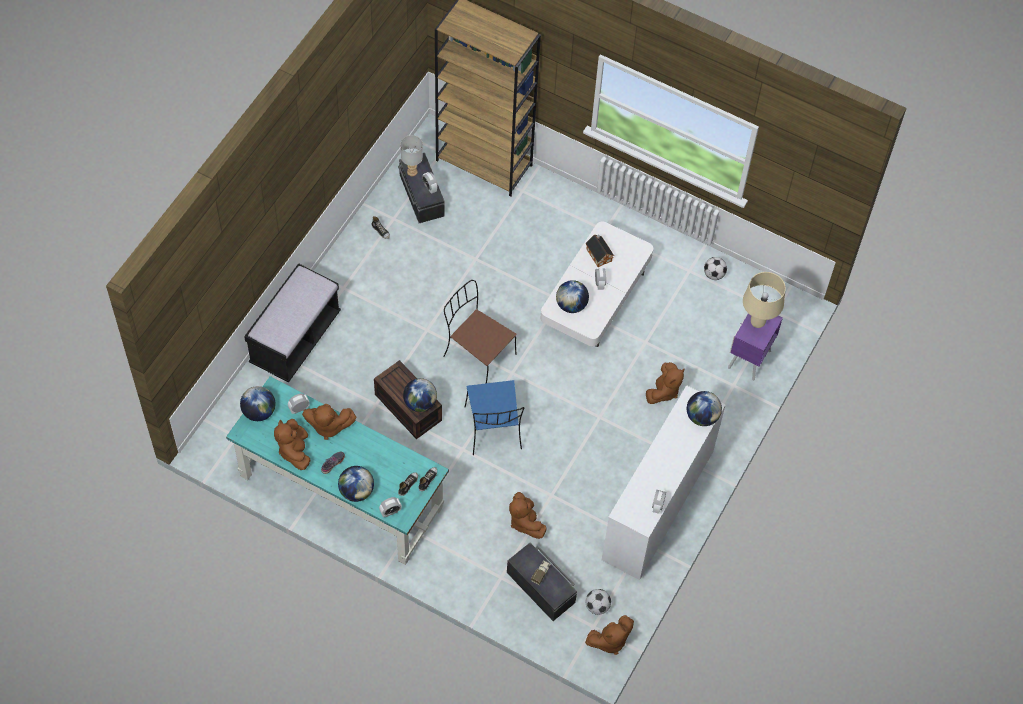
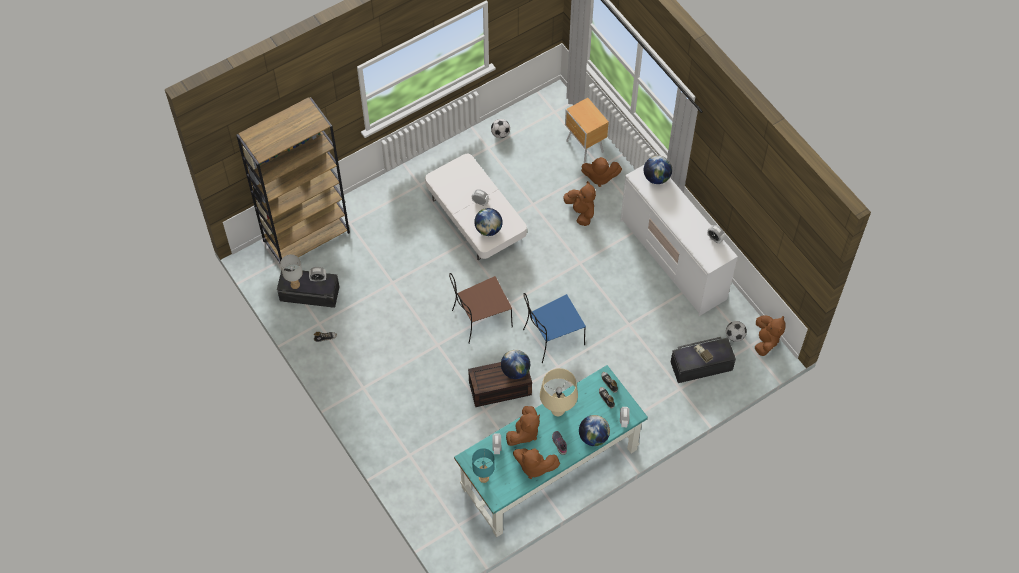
camera: 60 degrees left, 0 degrees up
(259, 412) = (483, 478): globe -> turquoise table lamp
(295, 339) = (390, 443): black bench -> none
(493, 429) = (552, 338): blue chair -> blue chair turned 135 degrees clockwise
(525, 522) = (642, 352): brown plush toy -> brown plush toy (599, 177)
(598, 254) = (454, 191): toy house -> none
(748, 360) = (584, 147): purple nightstand -> brown nightstand
(757, 323) = (583, 114): beige table lamp -> beige table lamp (558, 411)

